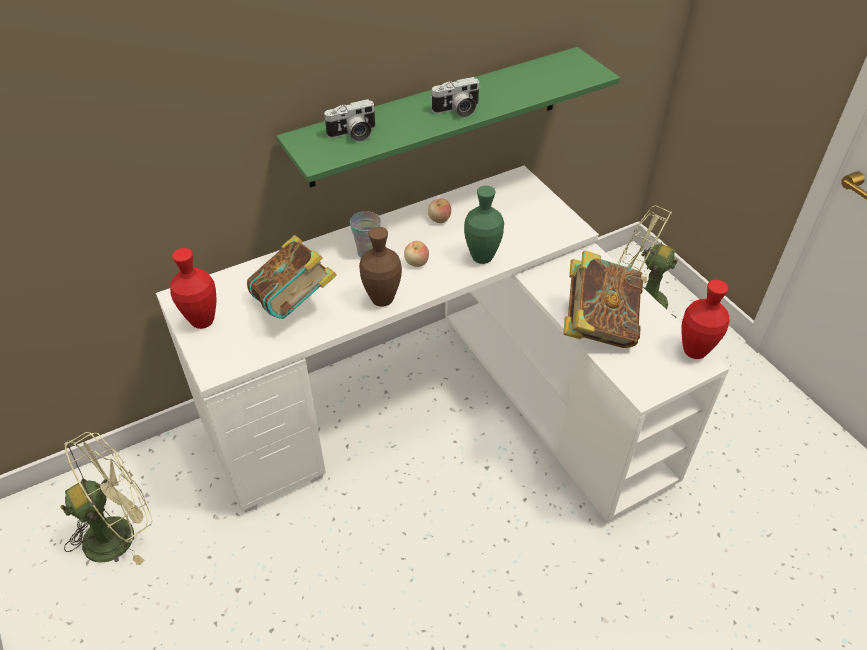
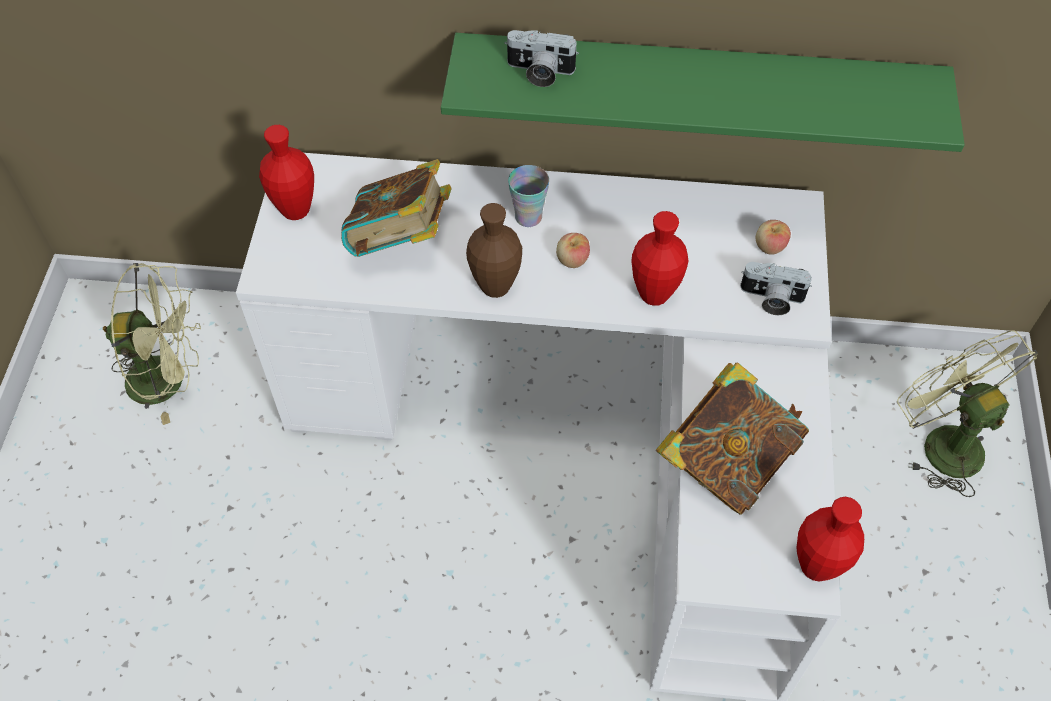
camera: 35 degrees right, 10 degrees up
(439, 219) = (647, 215): apple -> apple (769, 246)
(457, 110) = (693, 96): camera -> camera (771, 299)
(482, 257) = (654, 295): green vase -> red vase

